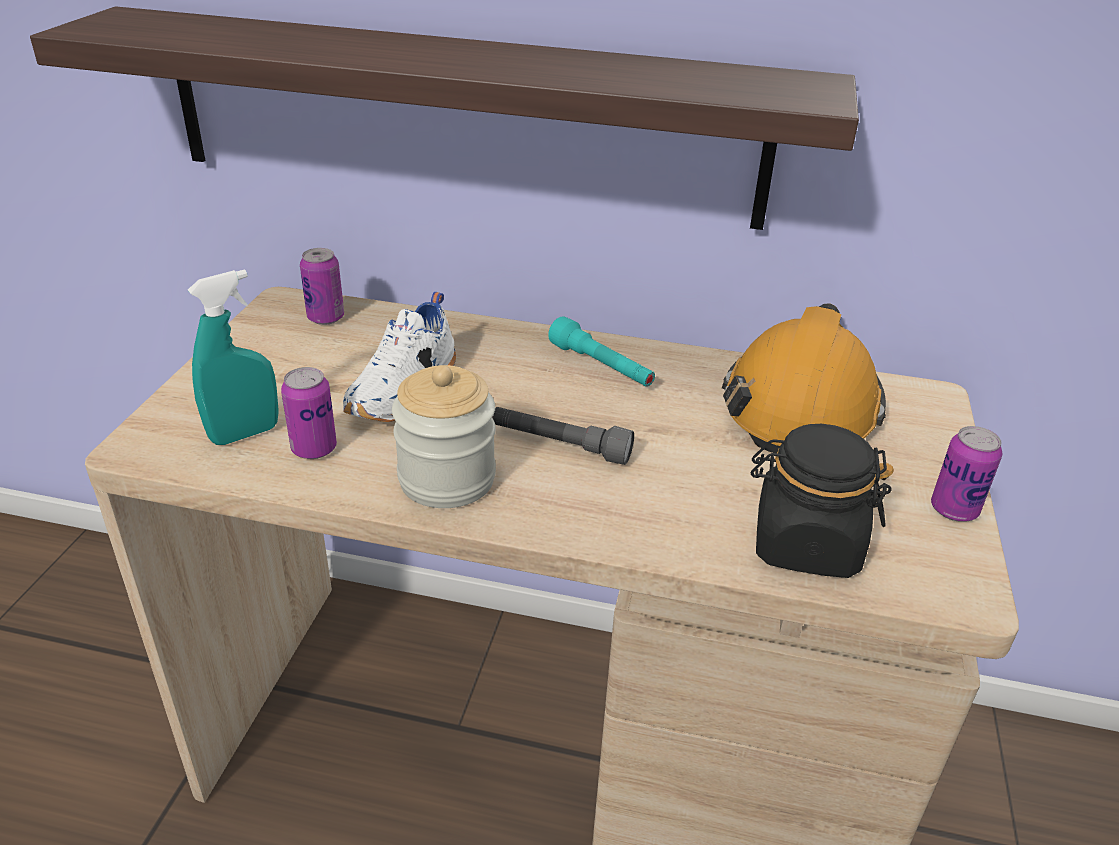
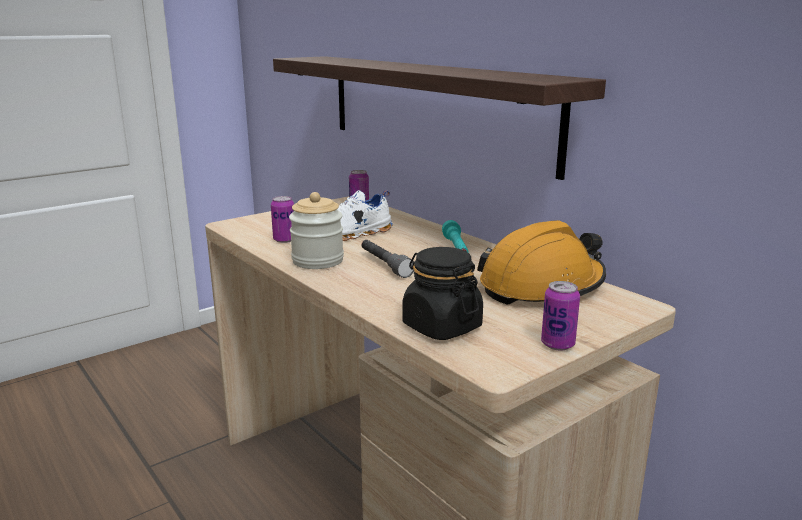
camera: 40 degrees right, 15 degrees down
(245, 434) = (268, 230): turquoise spray bottle -> none

